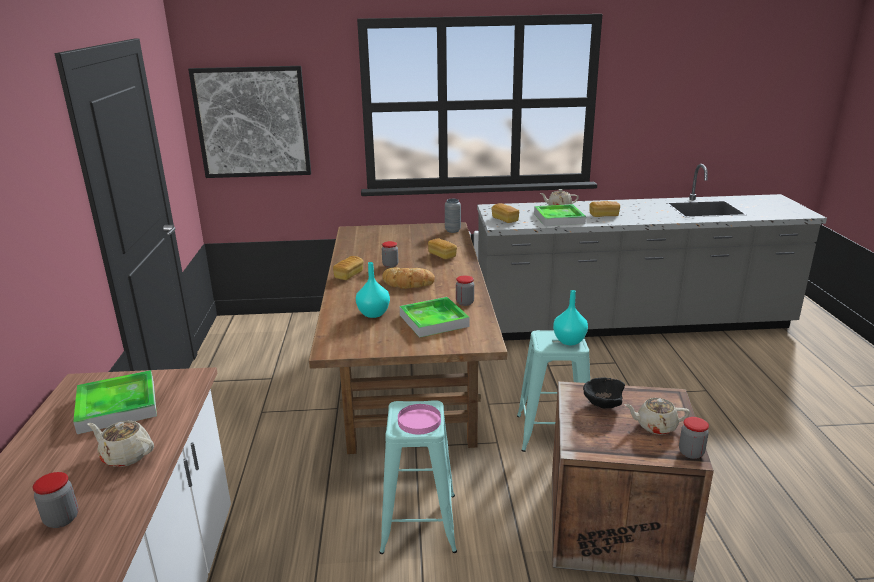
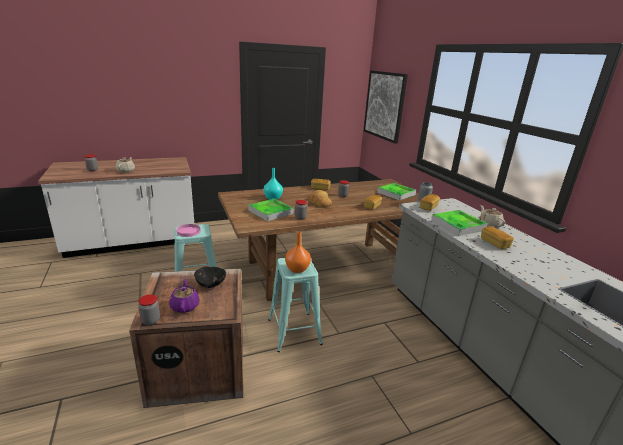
camera: 70 degrees right, 0 degrees up
(117, 406) = (160, 165): tray -> tray (396, 193)
(569, 341) = (296, 269): turquoise vase -> orange vase
(655, 426) = (185, 306): beige teapot -> purple teapot

